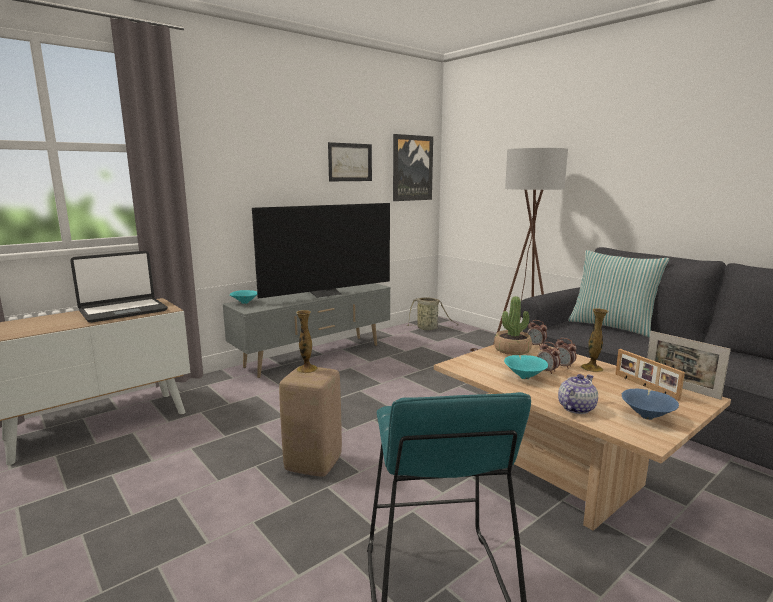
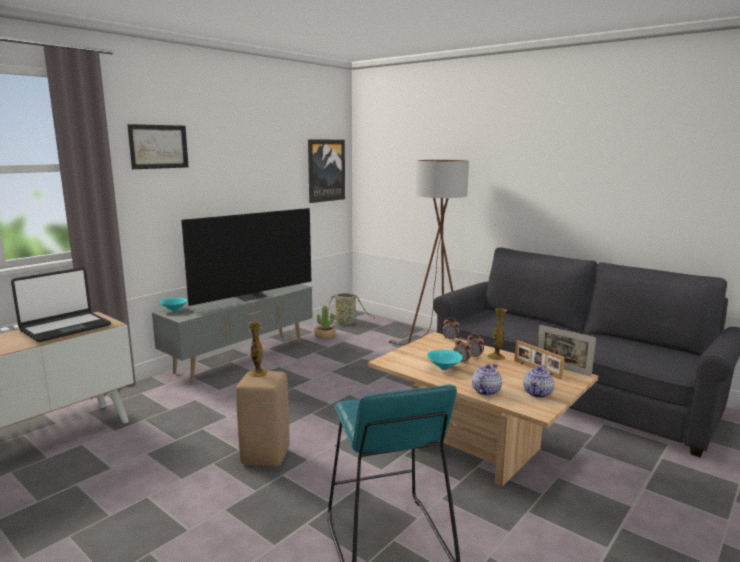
camera: 10 degrees left, 0 degrees up
(350, 162) = (268, 168): picture -> picture (158, 146)
(512, 350) = (431, 344): potted plant -> potted plant (325, 336)
(612, 326) = (511, 317): pillow -> none
(647, 416) = (538, 393): blue bowl -> teapot

